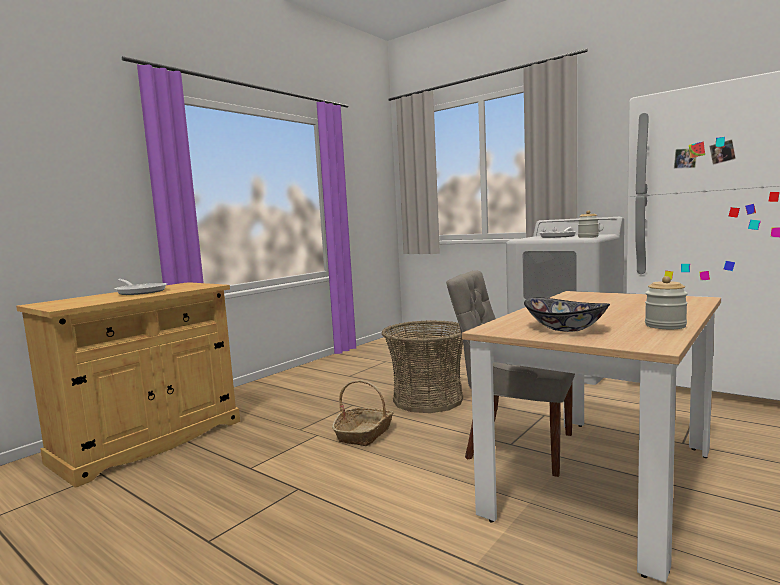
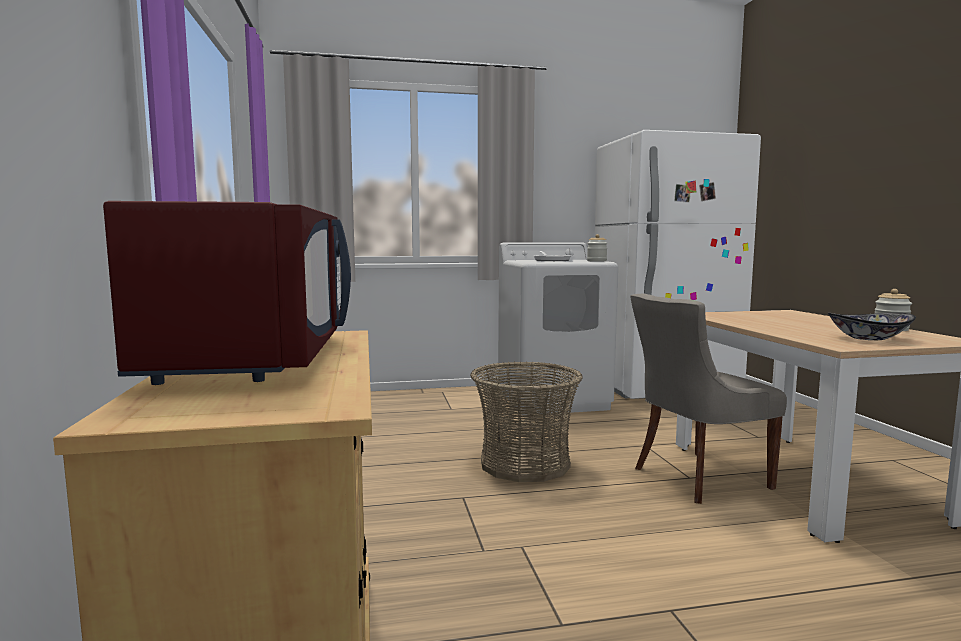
camera: 50 degrees left, 0 degrees up
(140, 291) = (254, 357): frying pan -> red microwave
(364, 433) = (564, 521): basket -> none

